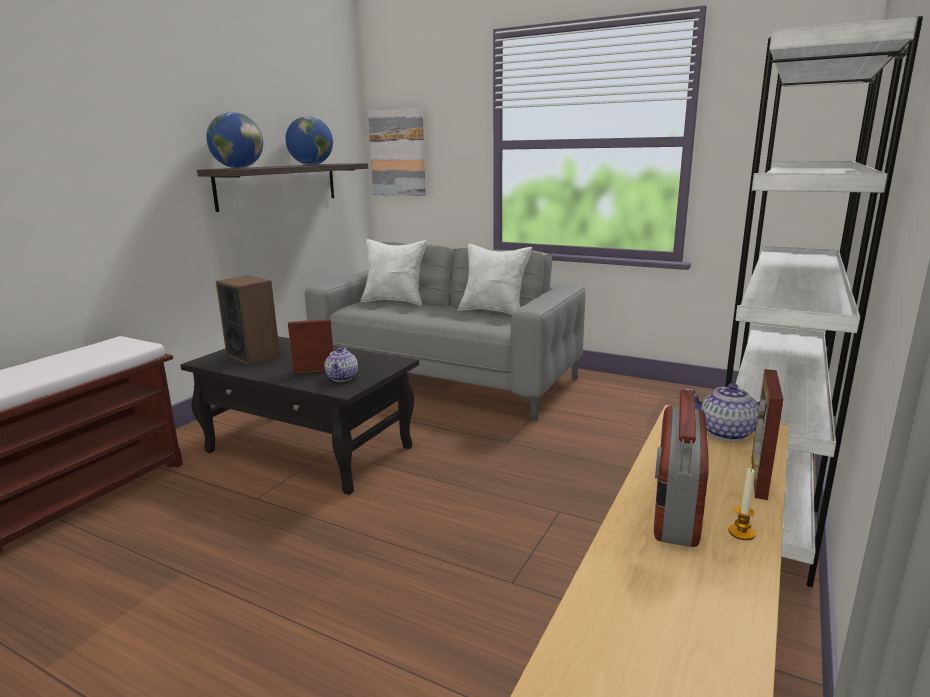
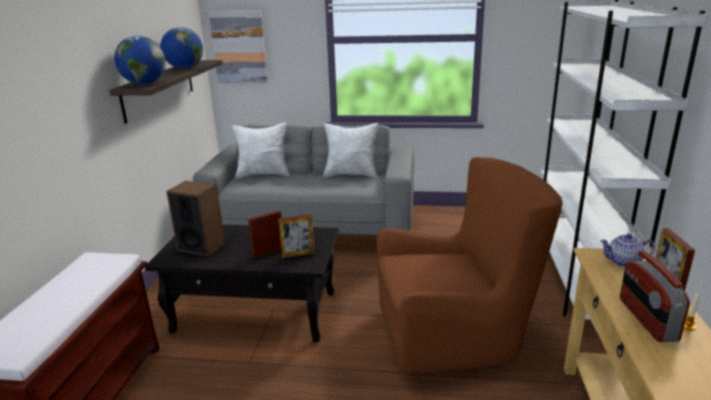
camera: 20 degrees left, 5 degrees up
(342, 377) = (298, 254): teapot -> picture frame
(527, 524) = (456, 334): none -> brown armchair

